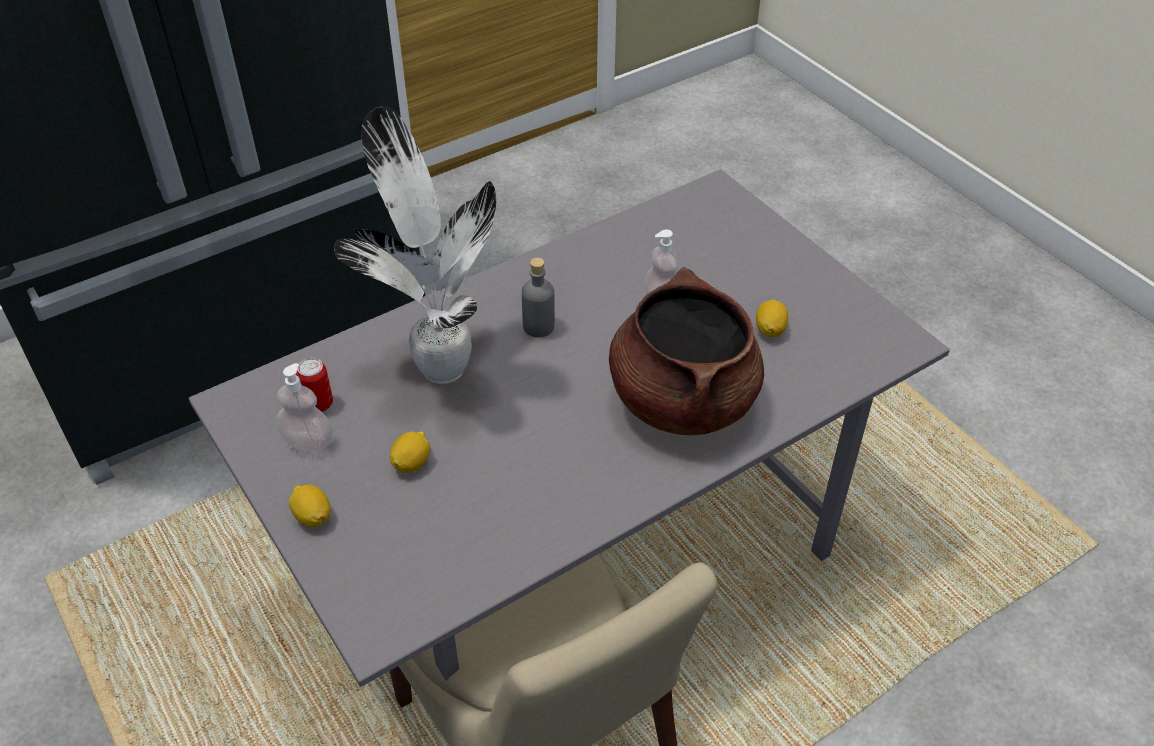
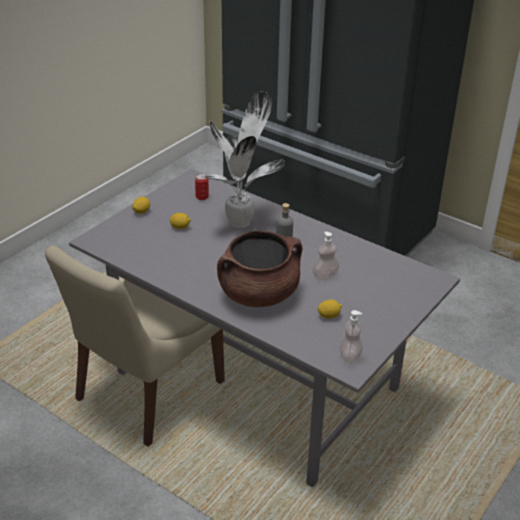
camera: 70 degrees right, 10 degrees down
(308, 441) = (180, 200): soap dispenser -> soap dispenser (350, 356)

